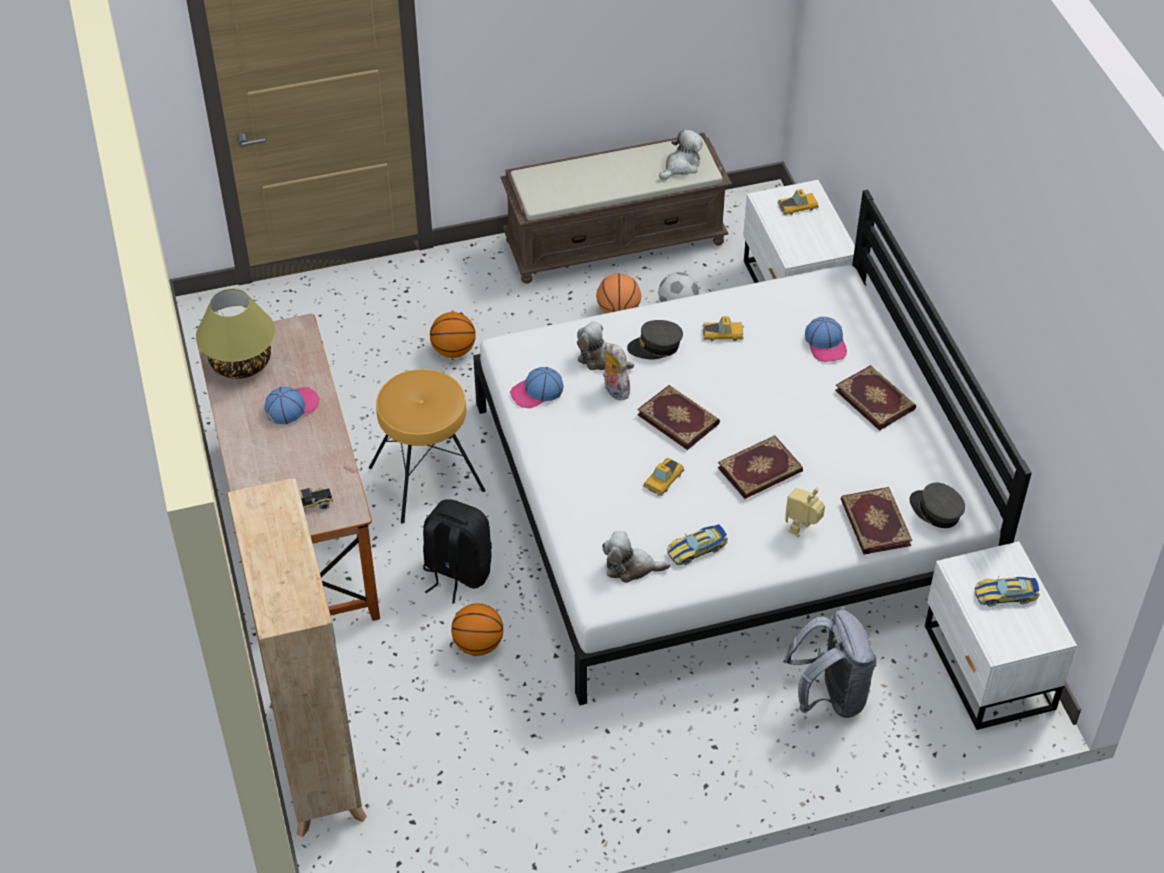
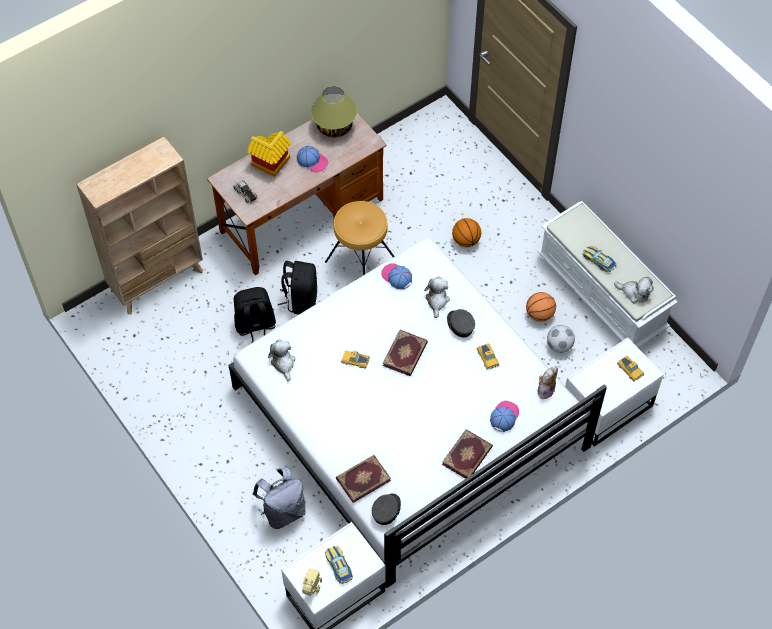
camera: 70 degrees right, 10 degrees up
(268, 460) = (270, 165): none -> toy house
(478, 644) = (255, 326): basketball -> black backpack
(614, 390) = (415, 314): plush toy -> plush toy (545, 389)
(615, 240) = (602, 293): brown bench -> white bench
(696, 548) = (309, 392): toy car -> toy car (598, 260)
(760, 471) = (381, 408): book -> none
(802, 530) = (344, 442): toy robot -> toy robot (311, 591)
(826, 344) = (504, 416): cap -> cap turned 150 degrees clockwise

